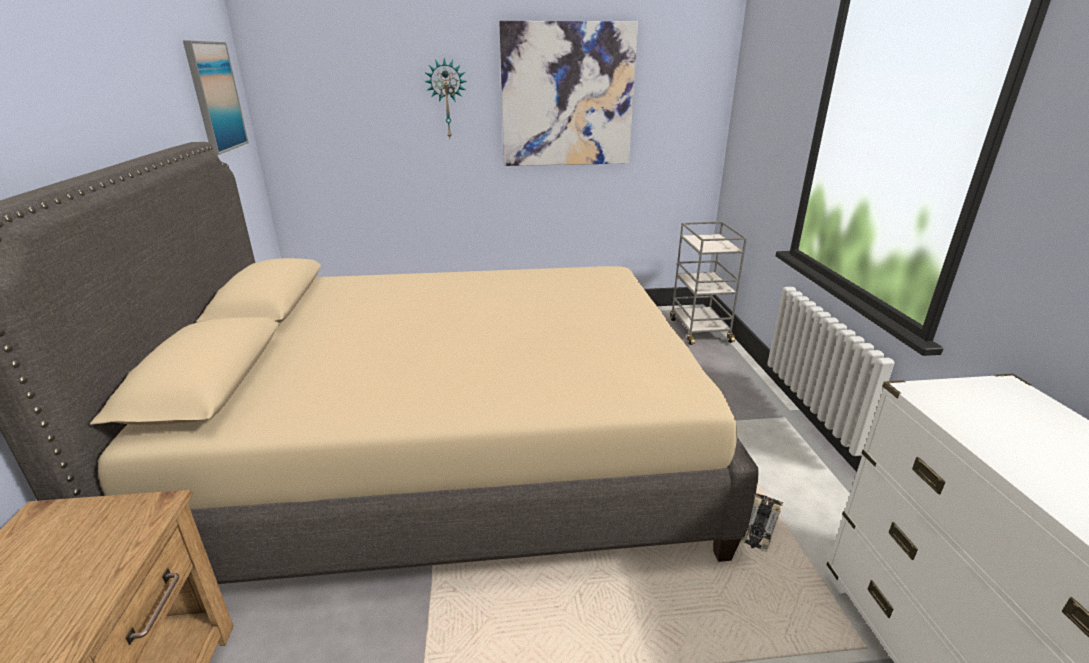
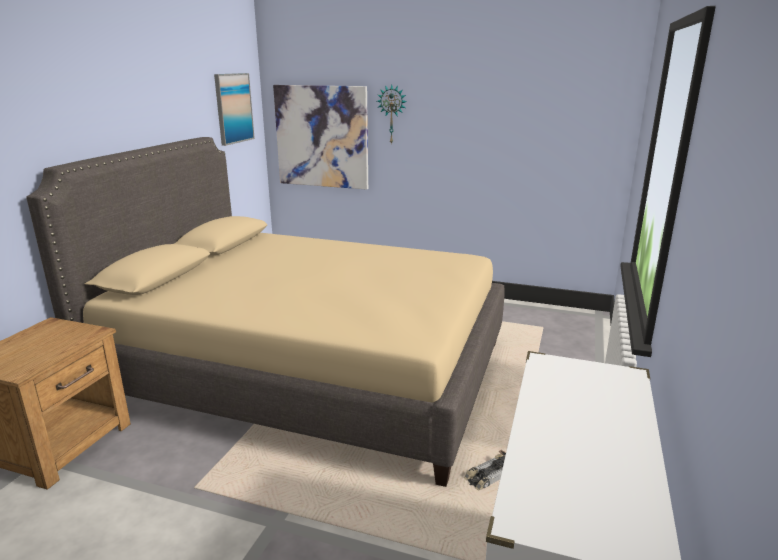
camera: 25 degrees right, 5 degrees down
(567, 96) = (486, 115): picture -> picture (322, 137)
(699, 330) = (583, 331): grey cart -> none

